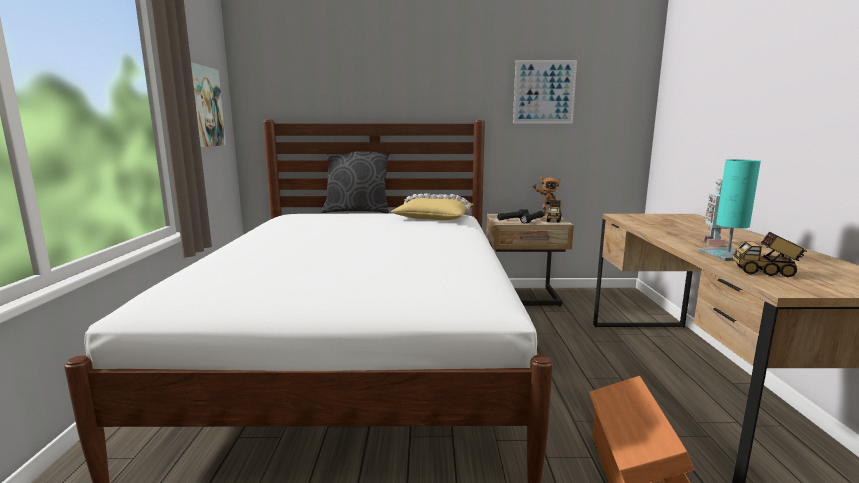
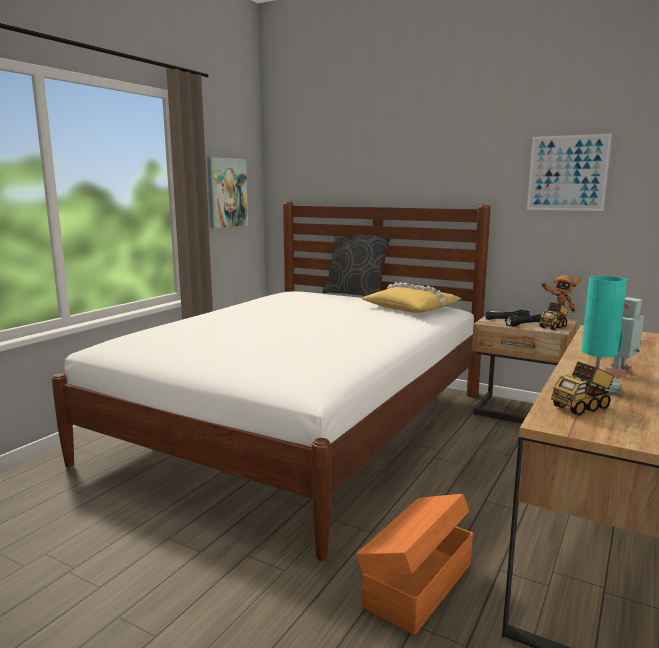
camera: 30 degrees right, 0 degrees up
(765, 272) = (582, 407): toy truck -> toy truck turned 75 degrees counterclockwise

